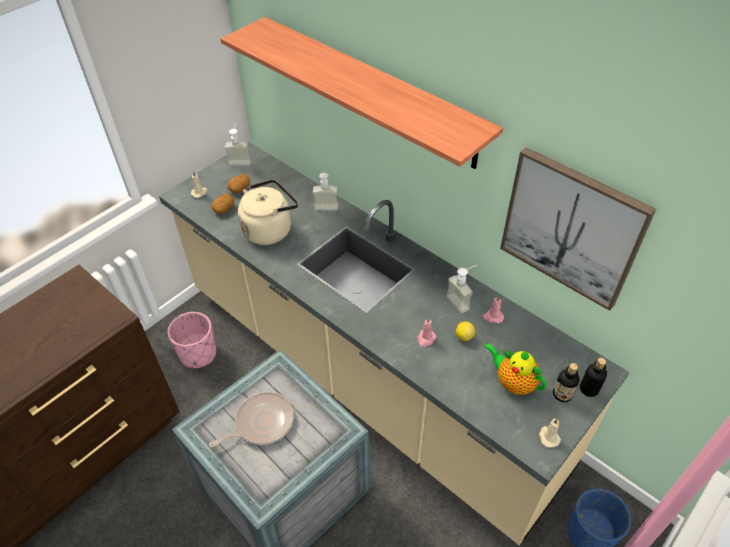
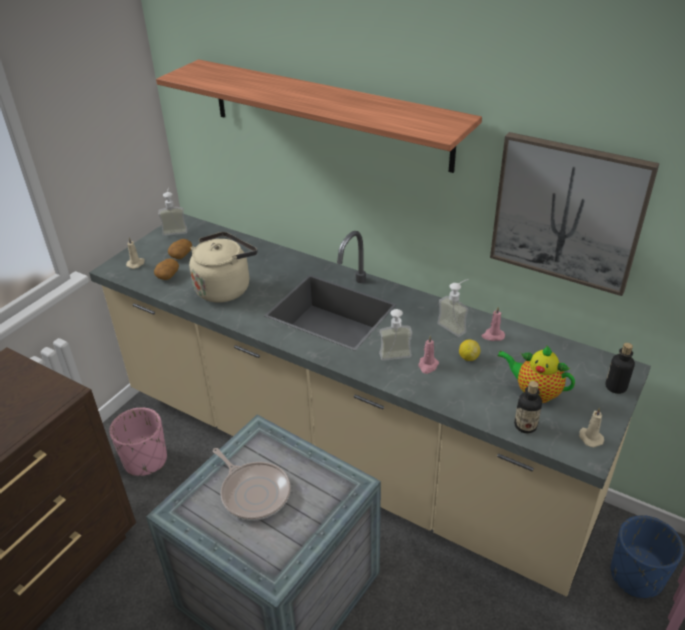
camera: 10 degrees left, 10 degrees down
(261, 423) = (254, 492): frying pan -> frying pan turned 90 degrees clockwise
(325, 211) = (283, 264): soap dispenser -> soap dispenser (396, 360)
(562, 394) = (590, 396): bottle -> bottle (525, 426)

